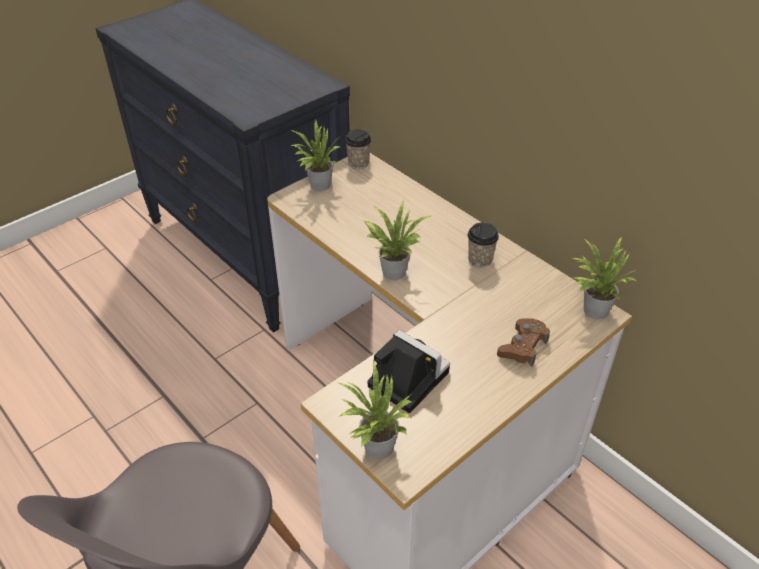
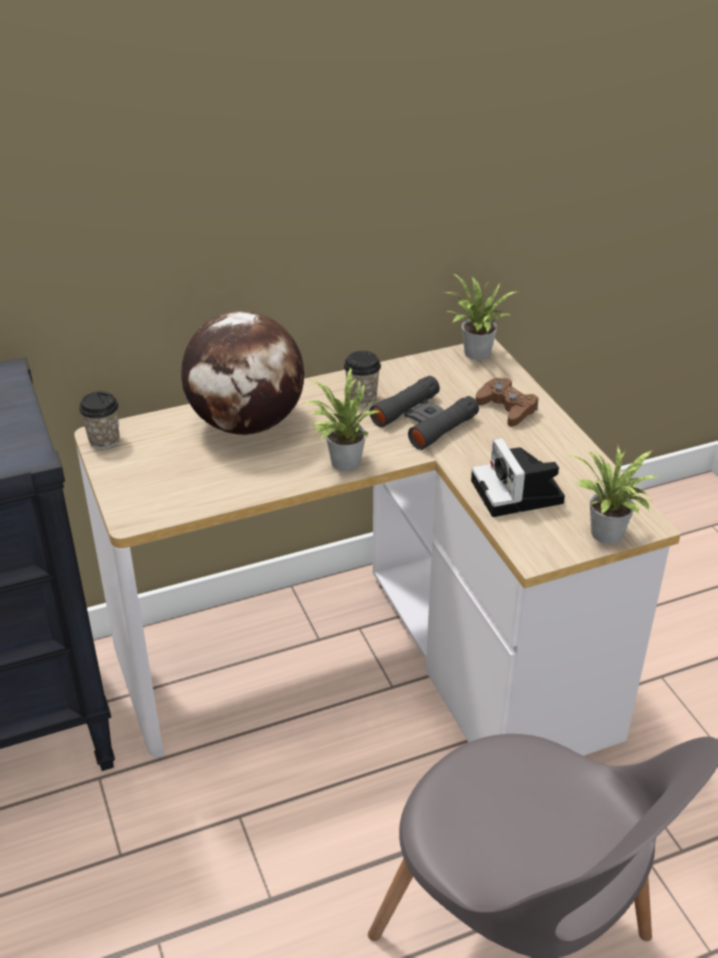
camera: 70 degrees left, 5 degrees down
(317, 185) = (124, 486): potted plant -> none
(405, 378) = (519, 494): camera -> camera turned 75 degrees counterclockwise
(411, 214) = (247, 424): none -> globe
(472, 301) = (424, 420): none -> black binoculars

